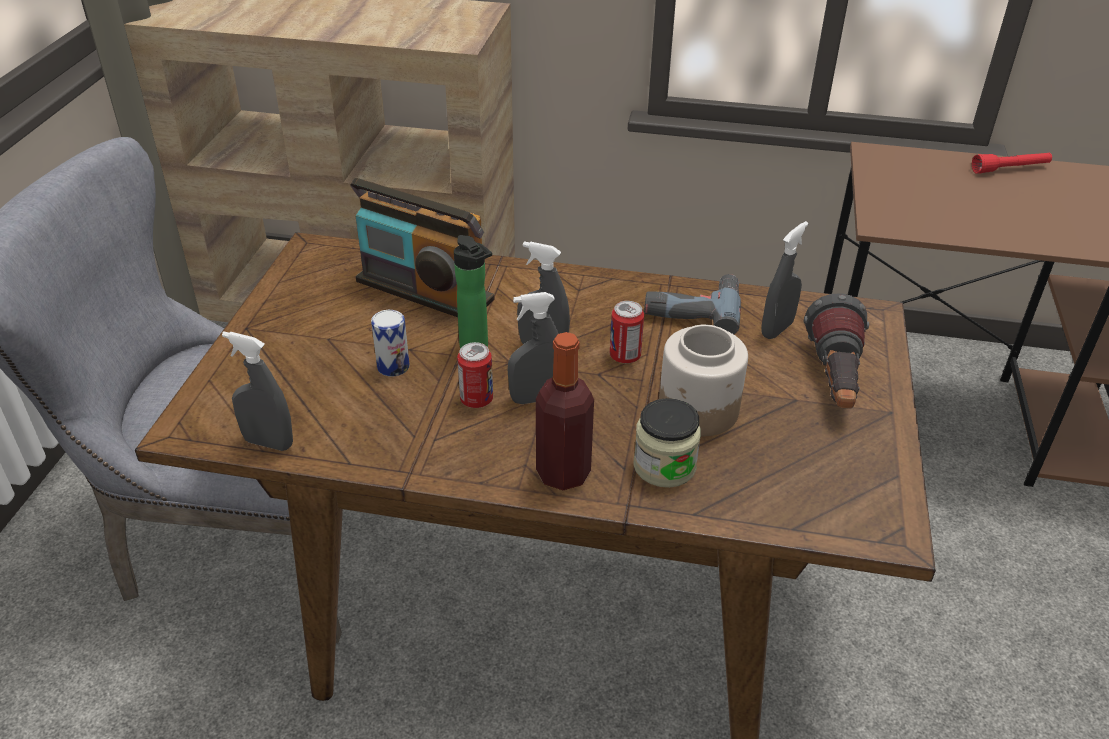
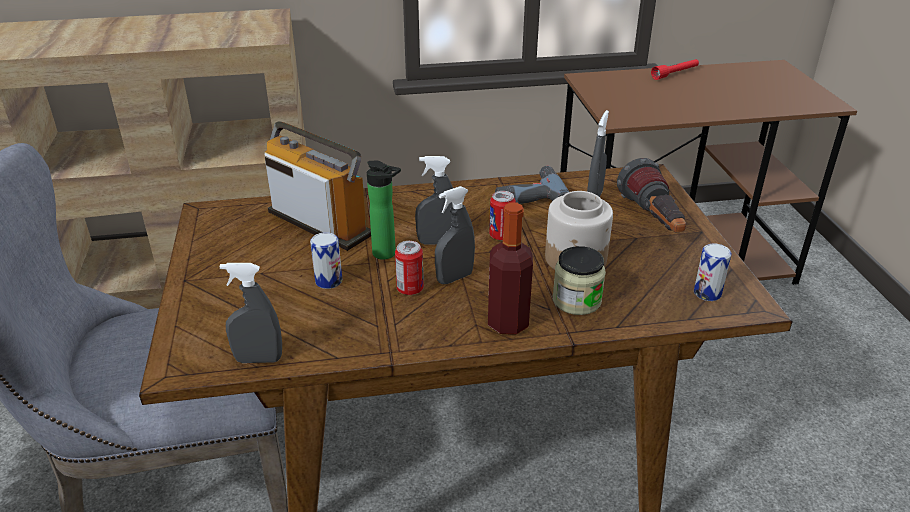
camera: 20 degrees left, 5 degrees down
(424, 291) = (319, 223): radio -> radio turned 150 degrees counterclockwise
(841, 500) = (707, 293): none -> can

